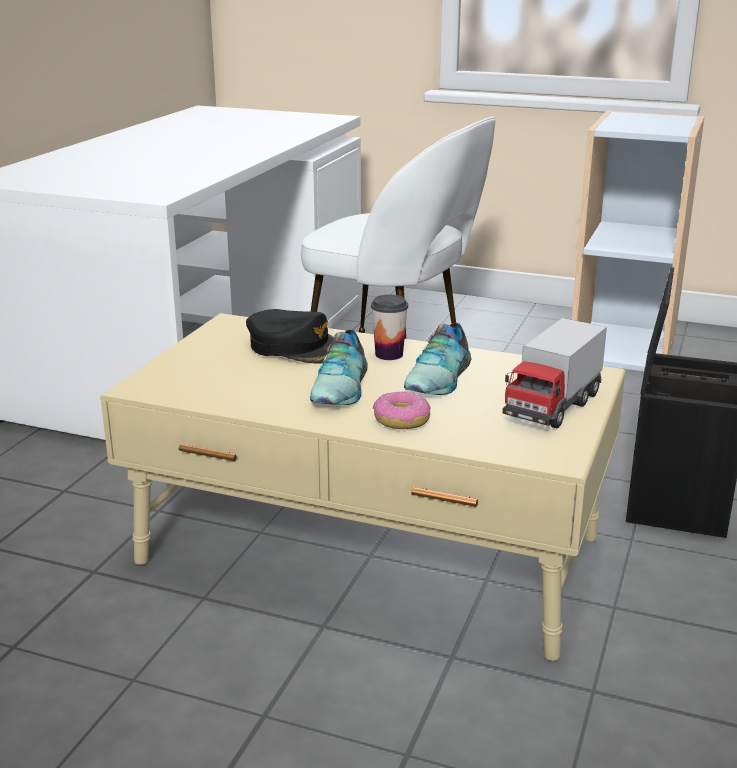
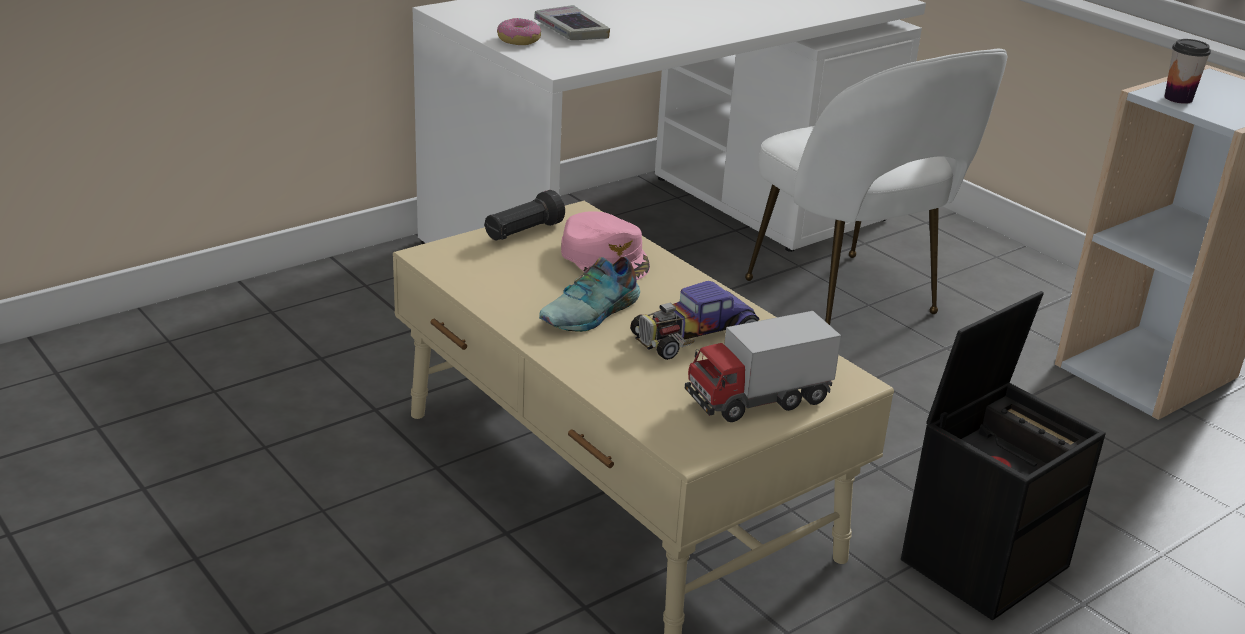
camera: 30 degrees right, 5 degrees up
(125, 173) = (571, 30): none -> book
(201, 348) = (523, 232): none -> black flashlight
(296, 347) = (605, 257): black cap -> pink cap
(389, 354) = (678, 293): cup -> cup (1178, 98)
(401, 420) = (601, 362): donut -> donut (518, 40)
(441, 379) = (693, 335): shoe -> toy car

